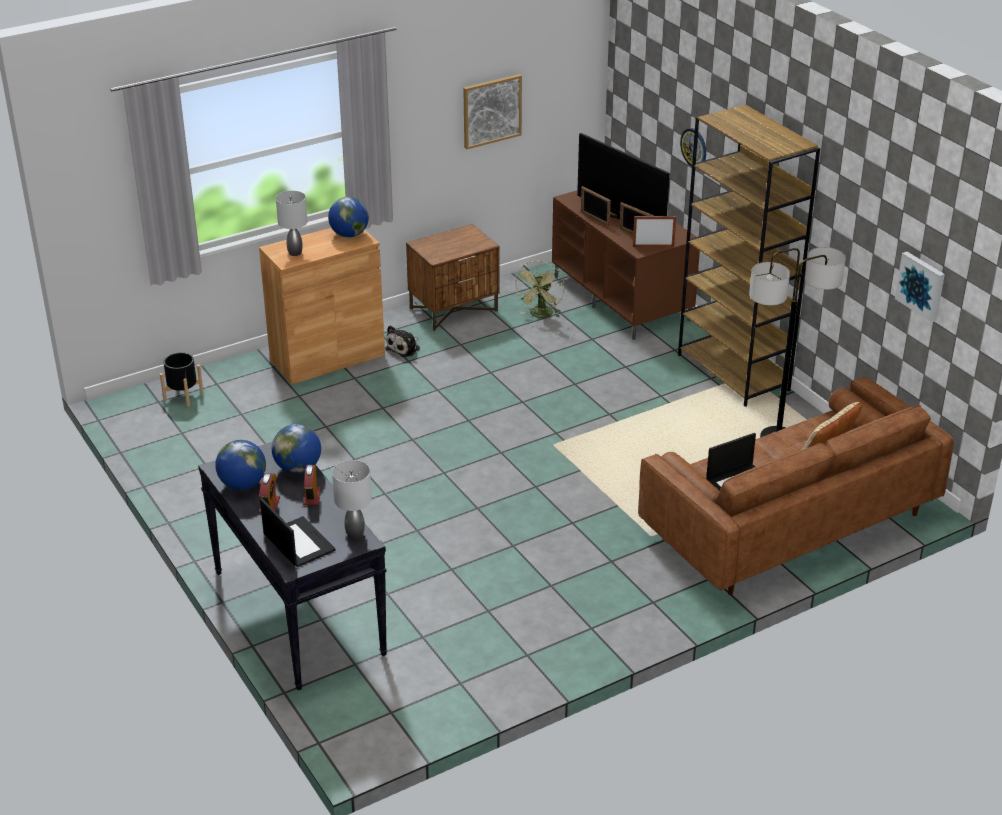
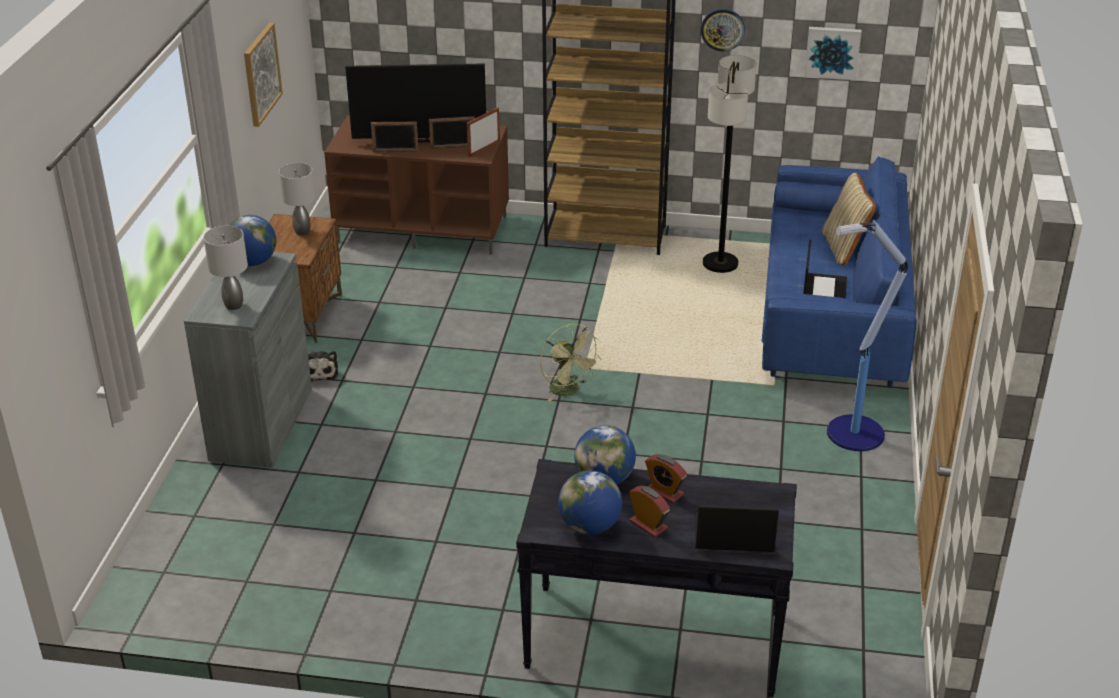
camera: 50 degrees left, 0 degrees up
(183, 396) = (181, 549): black planter -> none
(327, 357) = (261, 424): brown cabinet -> grey cabinet
(355, 534) = (758, 493): grey table lamp -> grey table lamp (302, 232)
(540, 315) = (384, 278): green fan -> green fan (568, 391)
(640, 601) = (853, 434): none -> floor lamp
(694, 147) = (476, 33): wall clock -> wall clock (722, 29)
(789, 522) = (831, 314): brown sofa -> blue sofa

